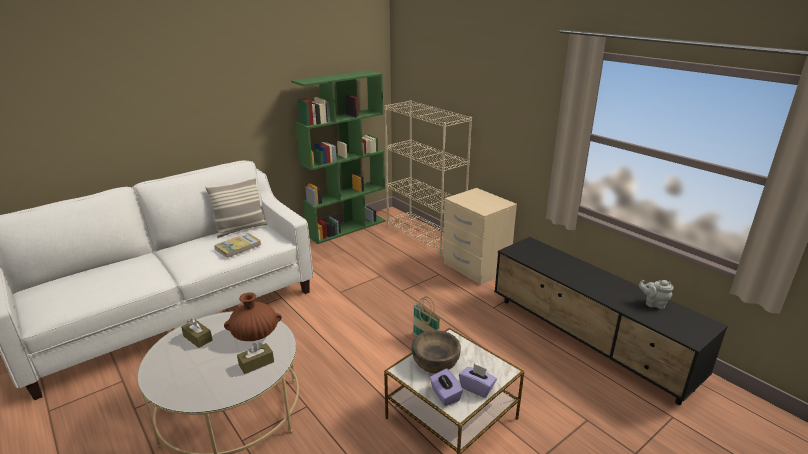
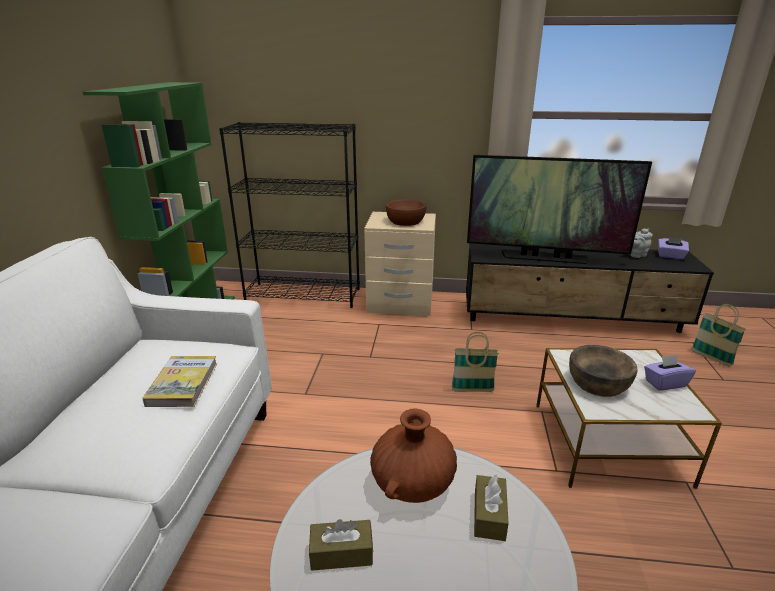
camera: 45 degrees left, 0 degrees up
(240, 229) = (132, 361): pillow -> none
(425, 235) = (304, 295): beige bookcase -> black bookcase
(445, 395) = (663, 406): purple tissue box -> purple tissue box (670, 256)
(481, 202) = (405, 221): none -> brown bowl
(561, 271) = (544, 257): none -> television
(662, 436) = (711, 358): none -> basket

